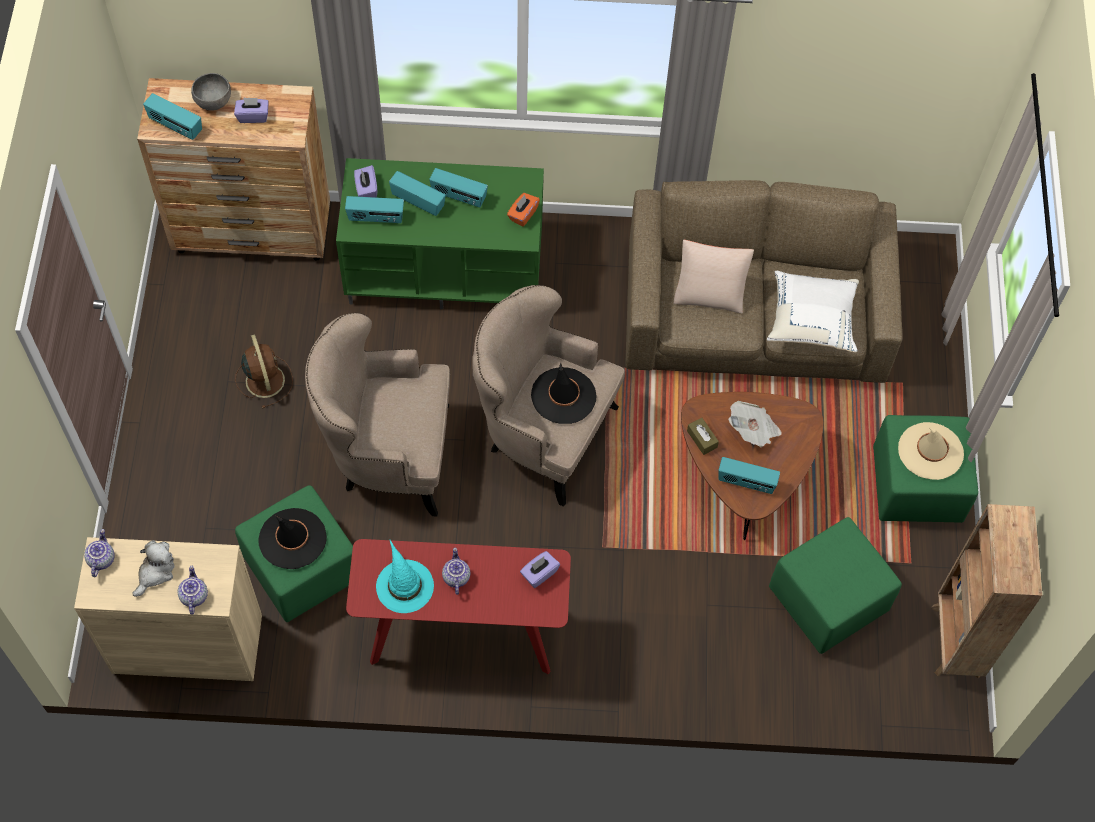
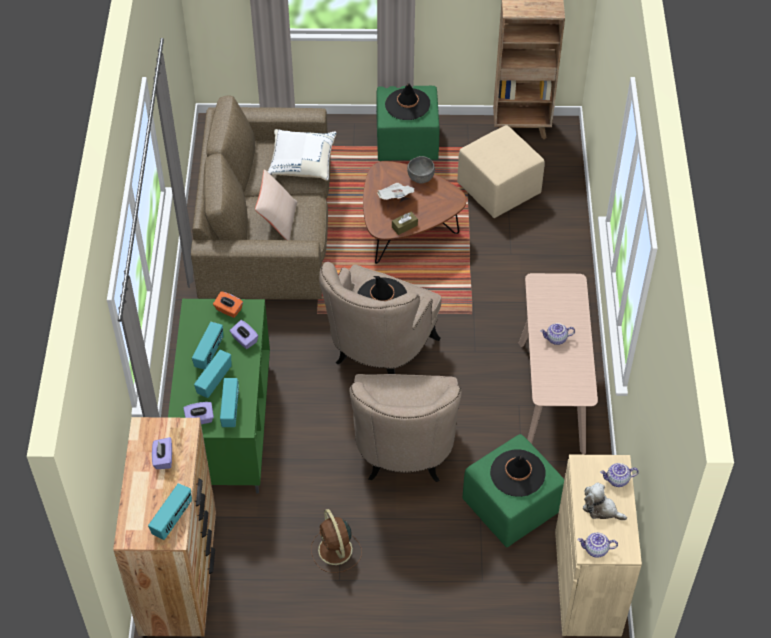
camera: 90 degrees left, 10 degrees down
(214, 102) = (146, 491): grey bowl -> grey bowl (420, 178)
(264, 379) = (336, 551): brown fan -> brown fan turned 90 degrees counterclockwise
(404, 585) = (567, 370): turquoise hat -> none
(462, 632) = (551, 396): red console table -> beige console table
(539, 574) = (546, 290): purple tissue box -> purple tissue box (244, 340)
(746, 482) = (438, 202): radio -> none
(827, 601) = (499, 190): green ottoman -> beige ottoman
(930, 451) = (407, 104): beige hat -> black hat

